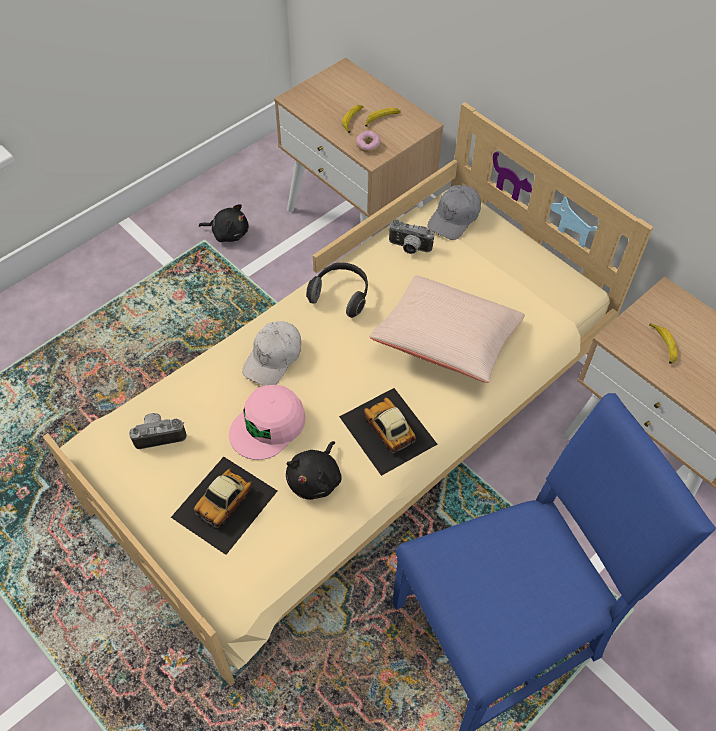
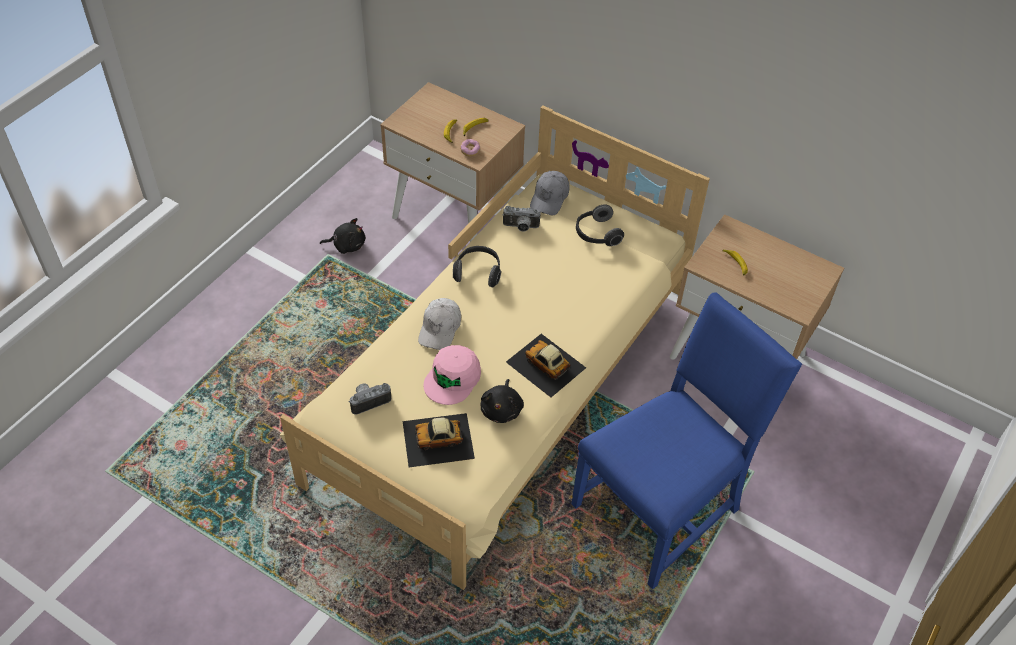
camera: 15 degrees left, 5 degrees down
(225, 503) = (438, 440): toy car -> toy car turned 60 degrees clockwise
(447, 341) = (571, 292): beige pillow -> none
(499, 273) = (596, 234): none -> headphones

